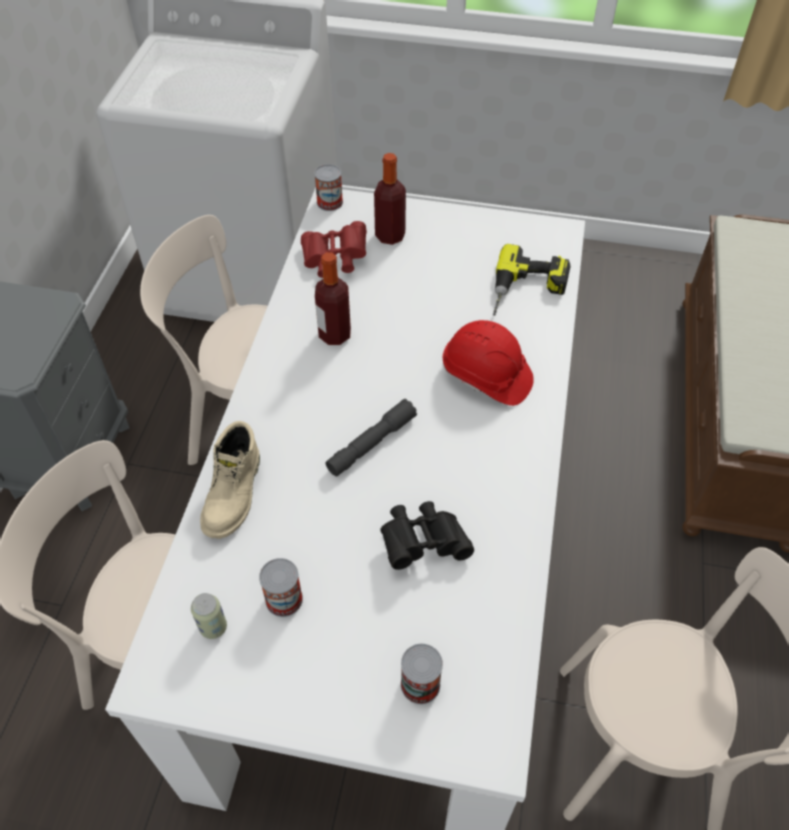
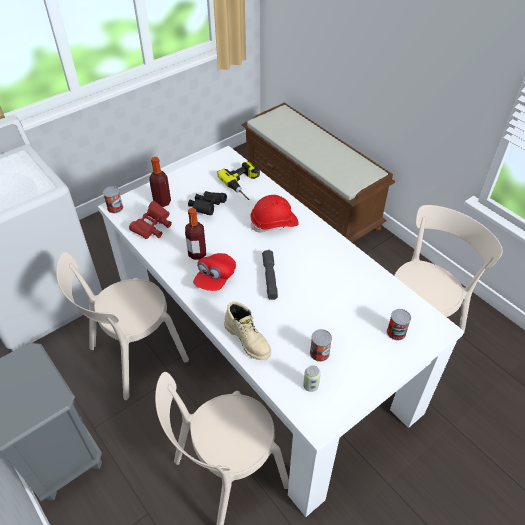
camera: 50 degrees left, 5 degrees down
(309, 384) = (215, 279): none -> red cap
(423, 543) = (334, 292): black binoculars -> black binoculars (207, 208)

